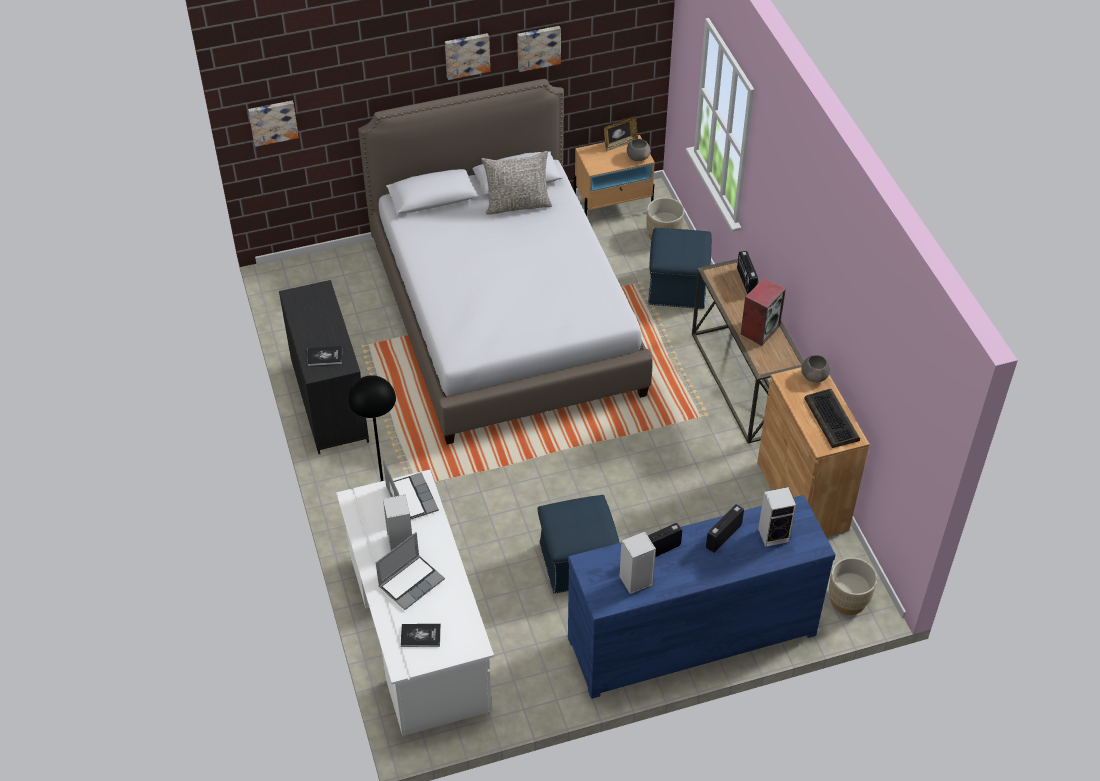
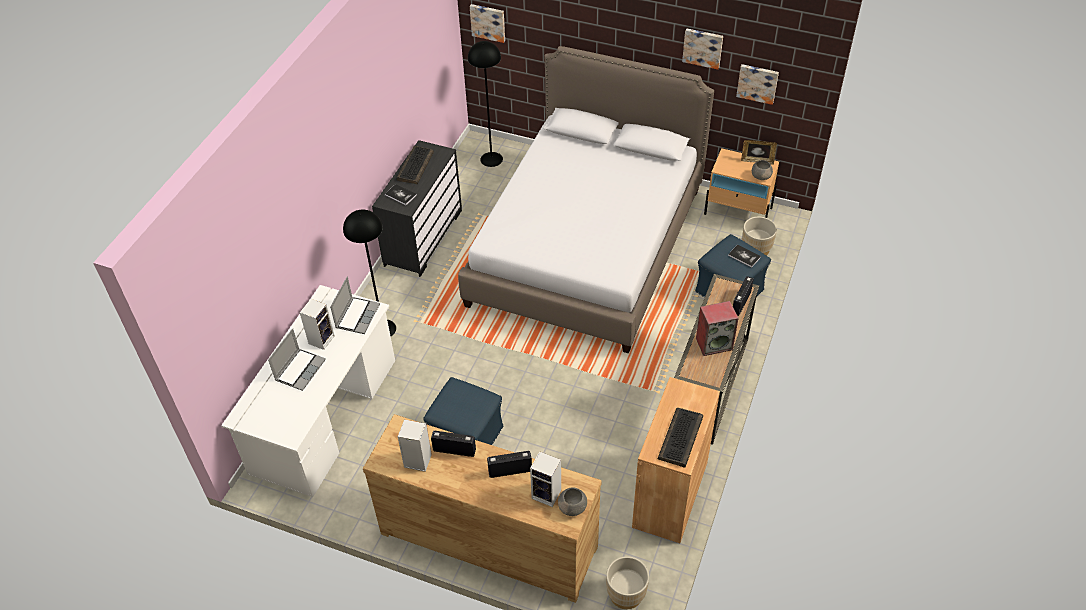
camera: 40 degrees right, 0 degrees up
(306, 319) = (415, 165): none -> keyboard
(315, 282) = (491, 159): none -> black floor lamp
(411, 582) = (300, 369): laptop -> laptop turned 60 degrees counterclockwise
(420, 636) = (268, 407): book -> book (744, 256)
(467, 55) = (642, 29): picture -> picture (757, 83)
(517, 204) = (632, 164): grey pillow -> none
(690, 635) = (488, 538): blue dresser -> brown dresser
(814, 376) = (702, 398): grey bowl -> grey bowl (573, 507)

